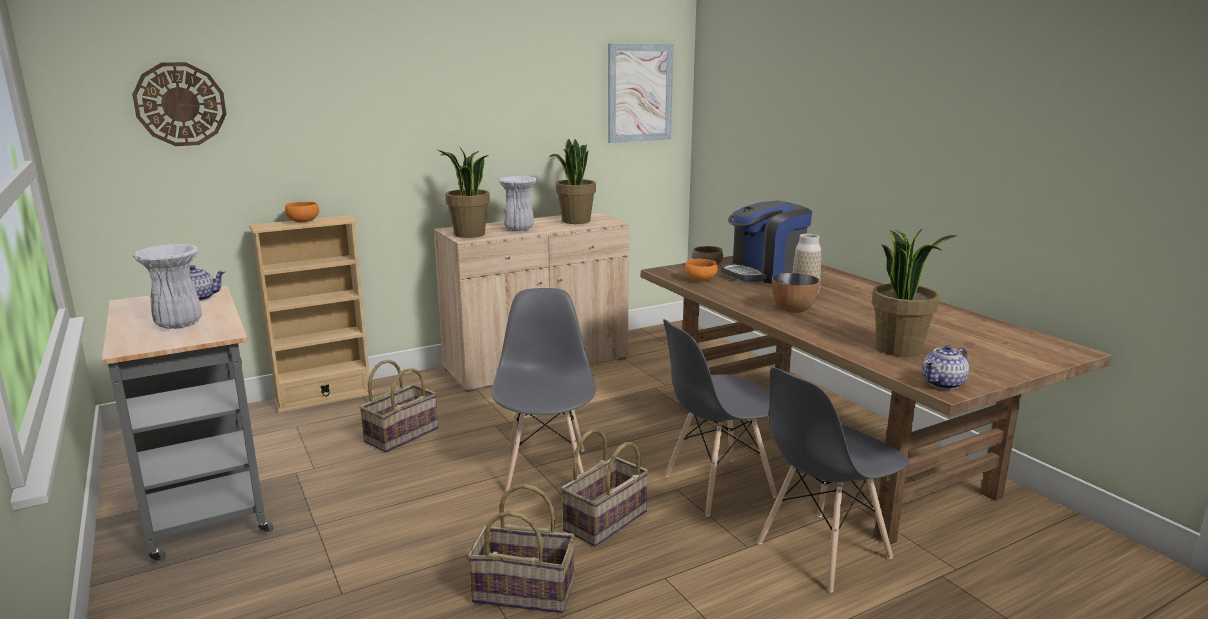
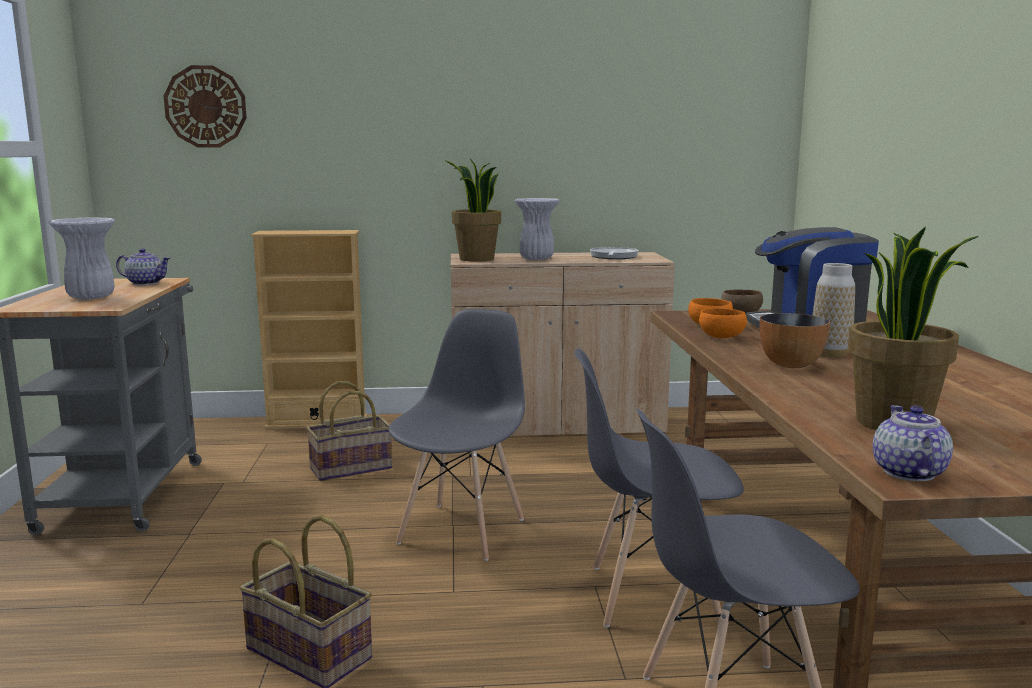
camera: 25 degrees right, 5 degrees down
(303, 221) = (306, 231): orange bowl -> orange bowl (721, 337)
(575, 221) = (613, 257): potted plant -> frying pan
(606, 522) = (474, 602): basket -> none
(640, 93) = (723, 110): picture -> none
(943, 384) = (908, 473): teapot -> teapot turned 105 degrees clockwise

